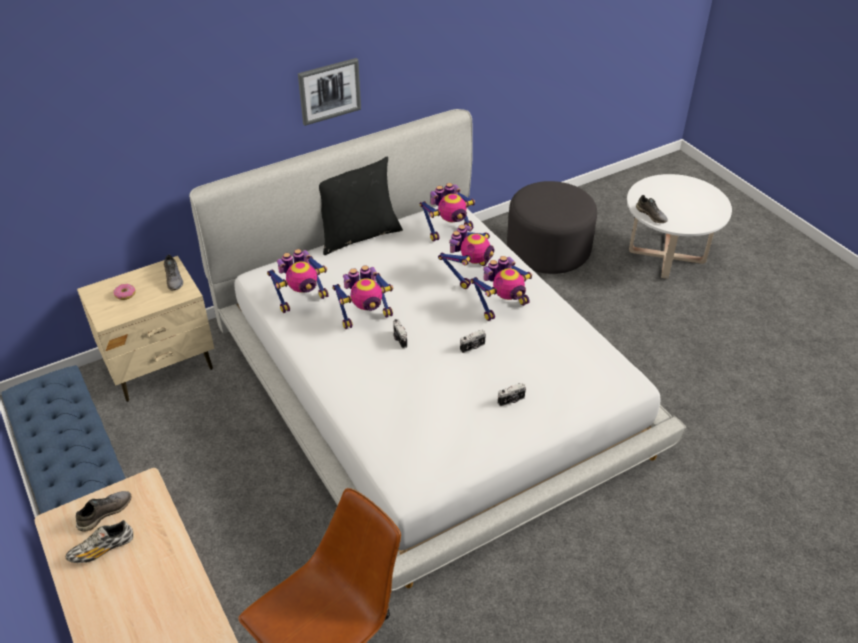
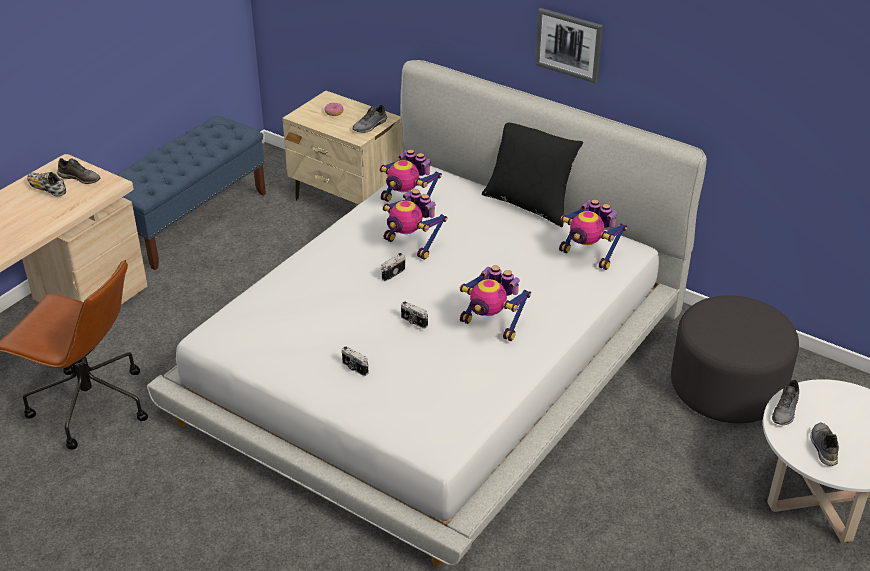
camera: 65 degrees right, 5 degrees down
(468, 273) = (528, 288): toy robot -> none
(690, 215) = (822, 447): none -> grey shoe

